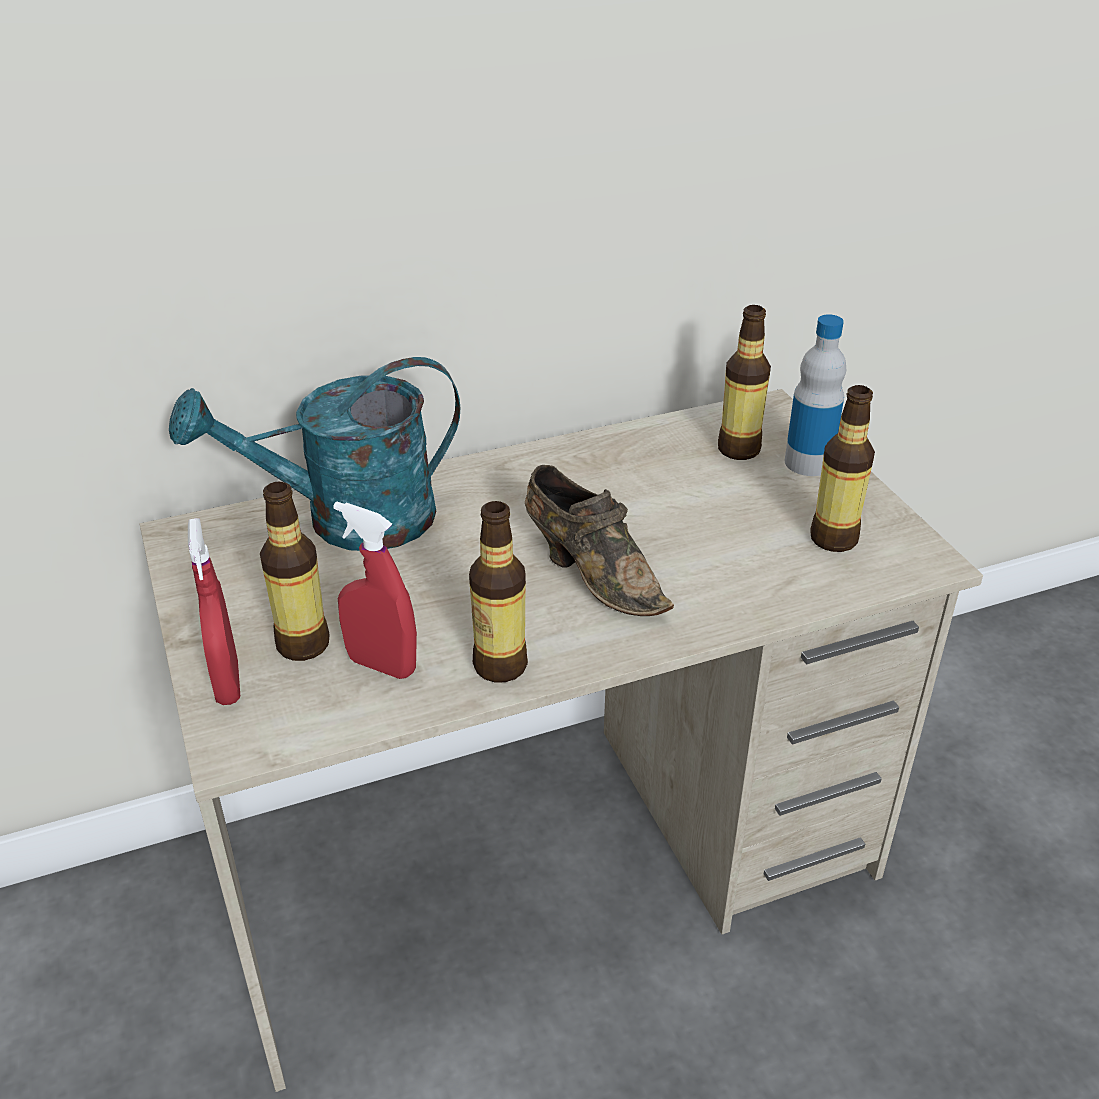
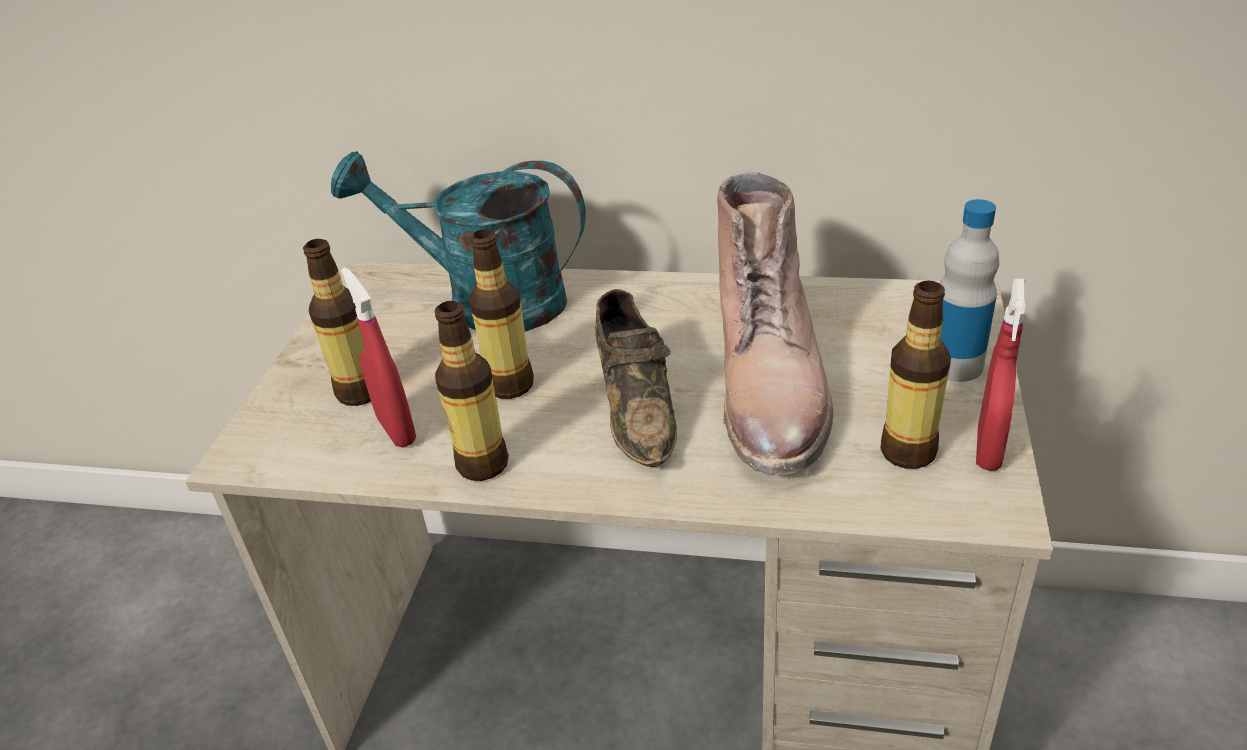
camera: 35 degrees right, 0 degrees up
(227, 683) = (283, 404): red spray bottle -> red spray bottle (988, 450)
(687, 520) = (772, 386): none -> brown boot
(738, 449) = (891, 331): bottle -> bottle (510, 385)

